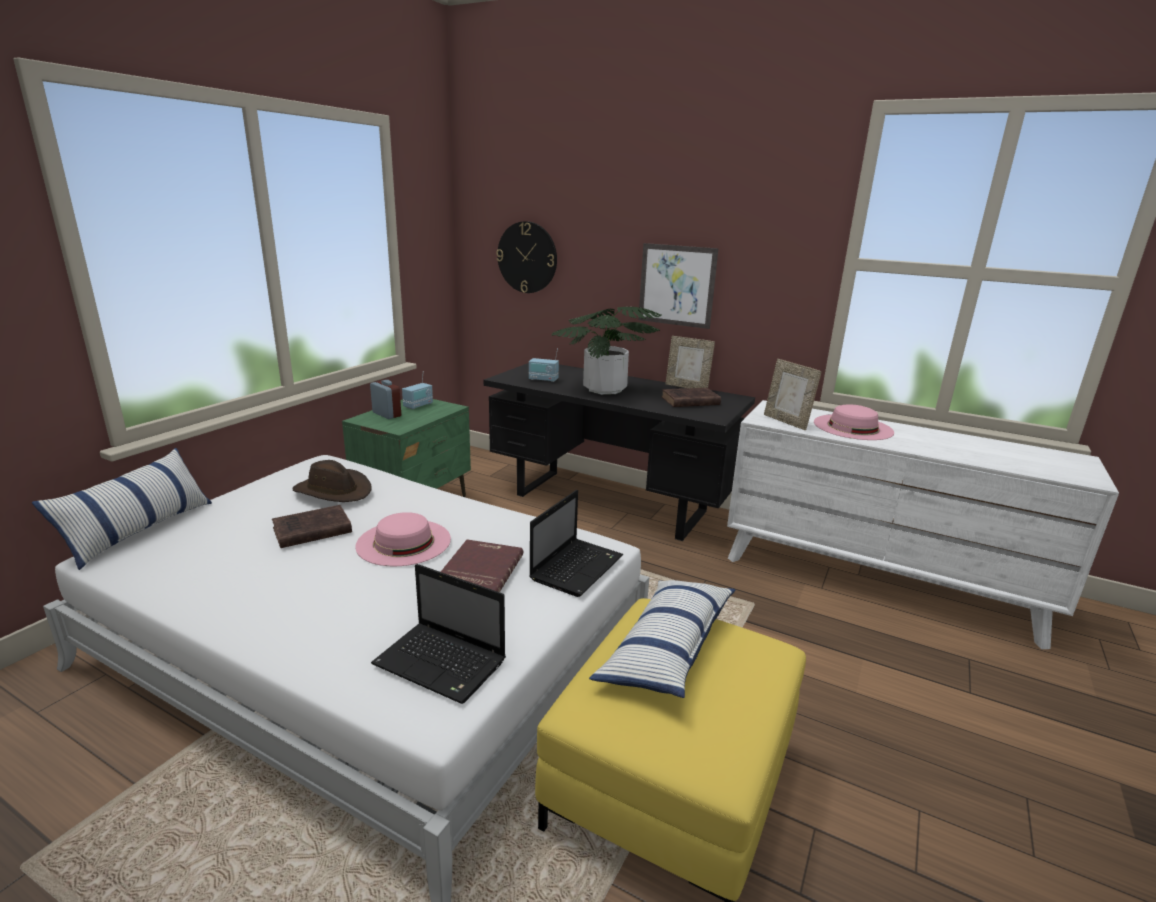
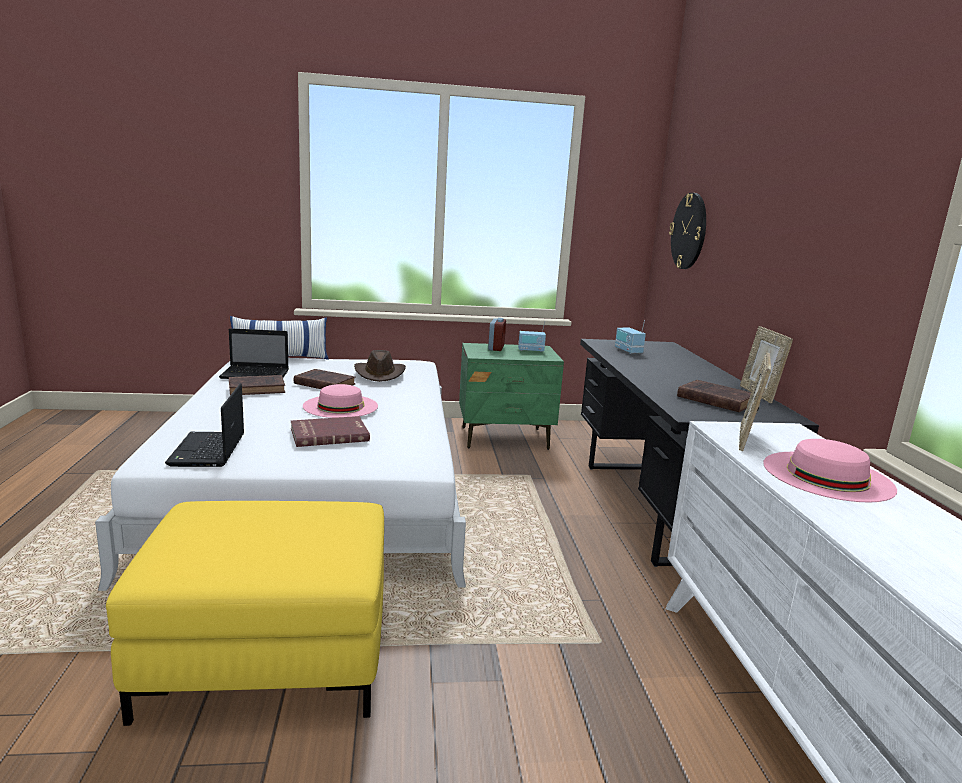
camera: 55 degrees right, 5 degrees down
(262, 577) = (258, 389): none -> brown book
(577, 567) = (379, 462): laptop -> laptop (256, 375)
(604, 389) = (658, 370): potted plant -> none
(667, 649) = (300, 523): pillow -> none
(676, 285) = (779, 264): picture -> none

